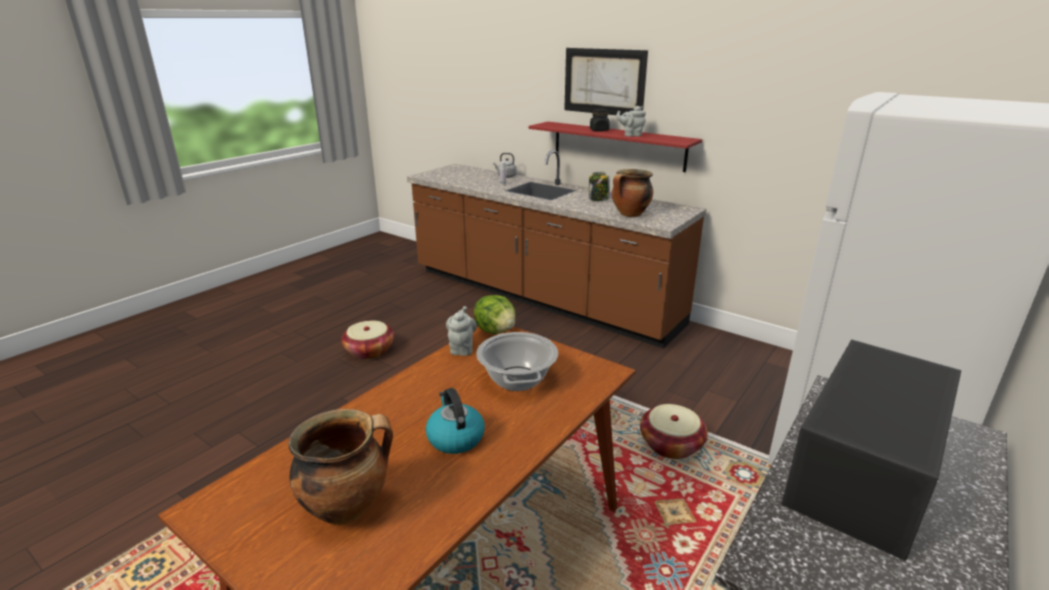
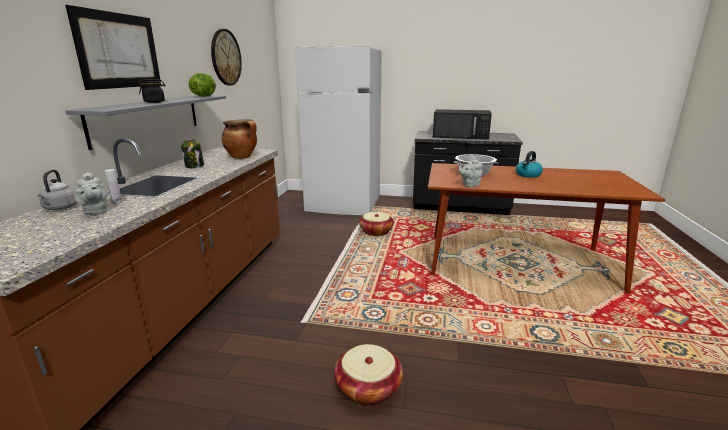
camera: 115 degrees left, 5 degrees down
(348, 506) = (587, 179): cooking pot -> none
(496, 330) = (440, 183): lettuce -> lettuce (204, 96)
(617, 145) = (148, 118): red shelf -> grey shelf
(631, 135) = (183, 99): grey teapot -> grey teapot (95, 212)
(794, 97) = (225, 57): none -> wall clock

